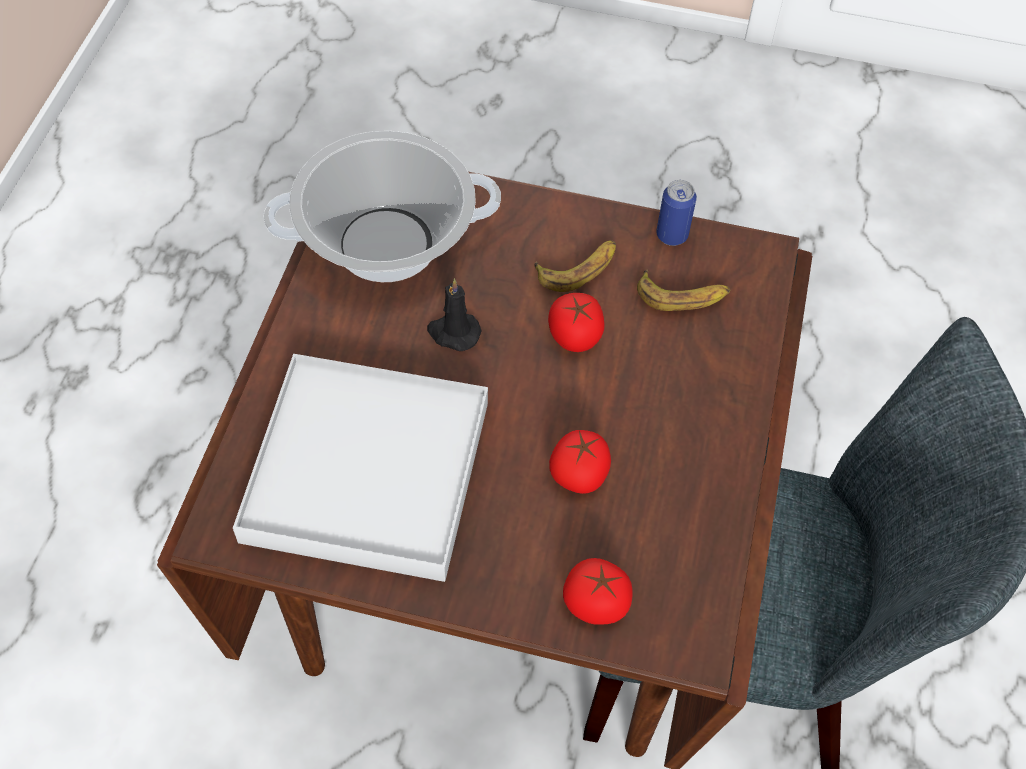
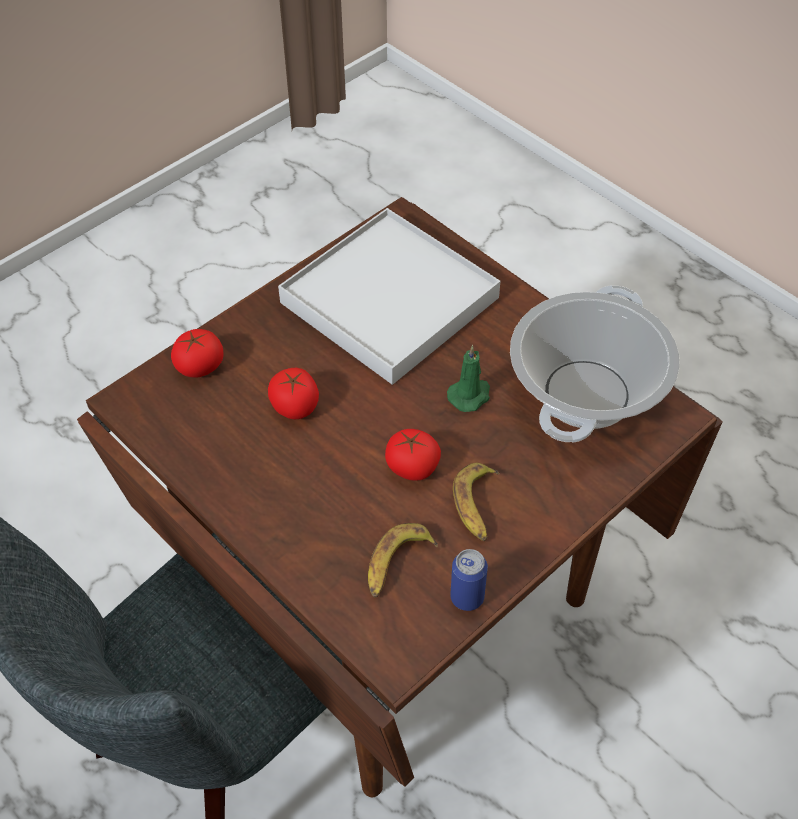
camera: 125 degrees right, 5 degrees down
(453, 332) = (470, 395): black candle -> green candle

